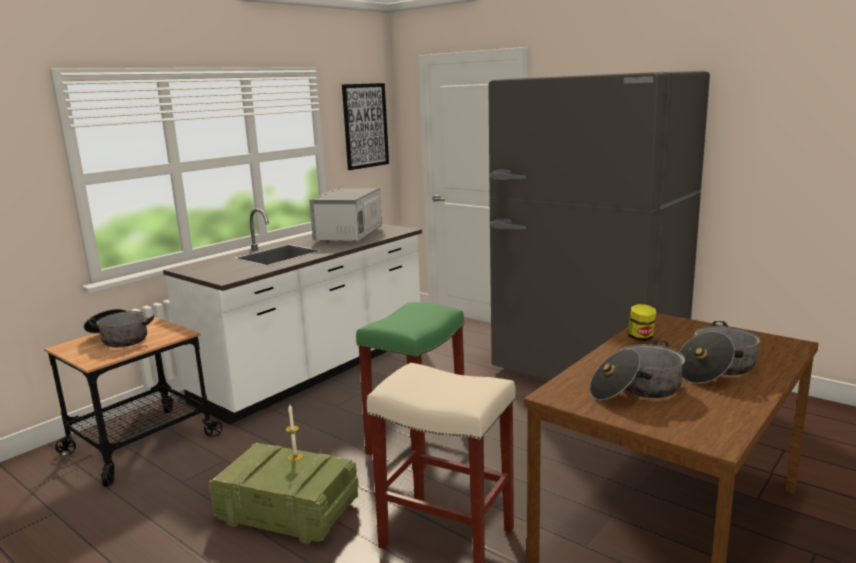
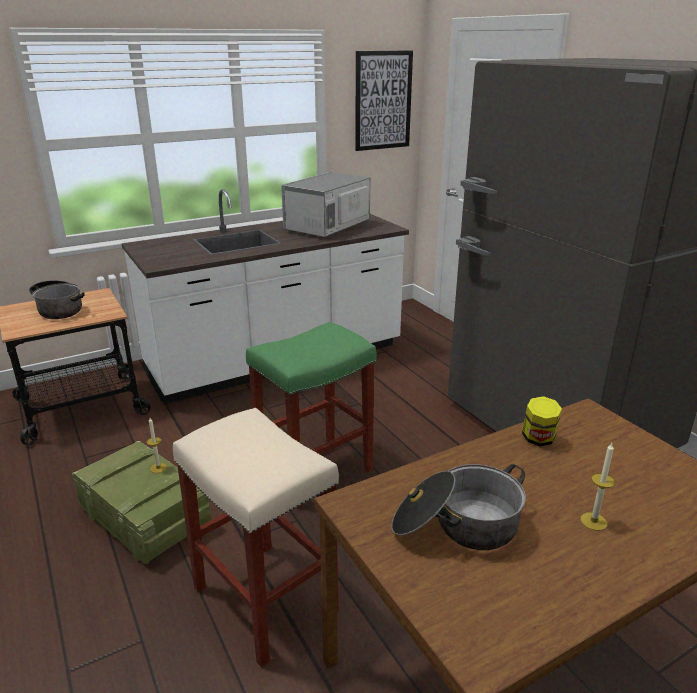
camera: 20 degrees right, 10 degrees up
(716, 369) = (593, 521): cooking pot -> candle

